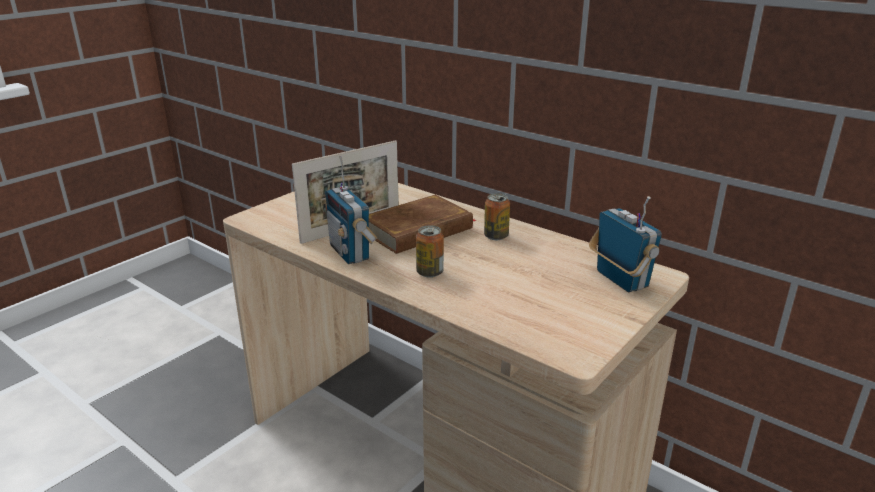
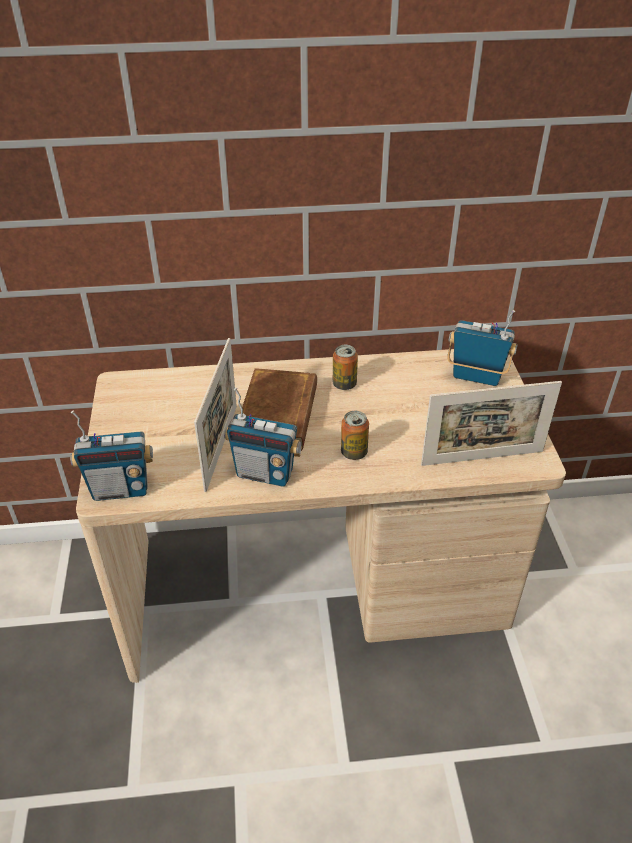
camera: 45 degrees left, 15 degrees up
(262, 220) = (120, 489): none -> radio
(526, 327) = (482, 458): none -> picture frame

